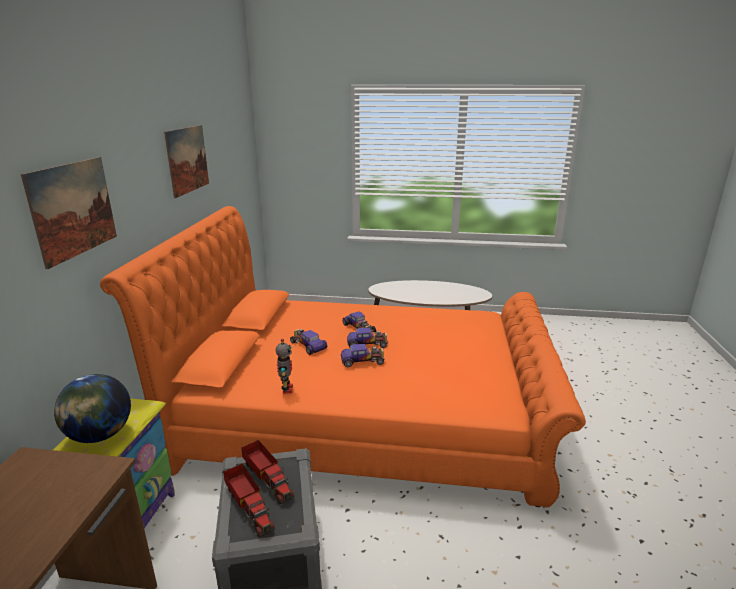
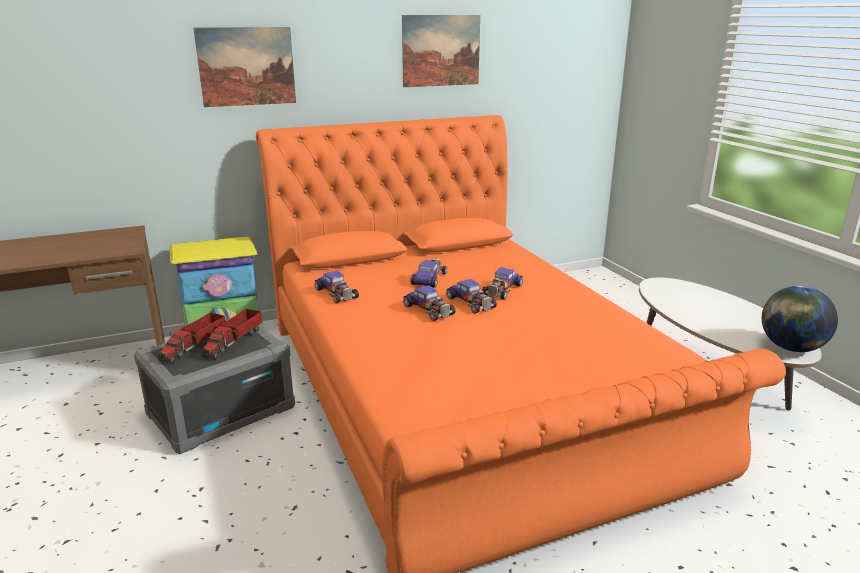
camera: 60 degrees right, 0 degrees up
(100, 435) = (196, 248): globe -> globe (791, 348)
(286, 389) = (337, 293): toy robot -> toy car

